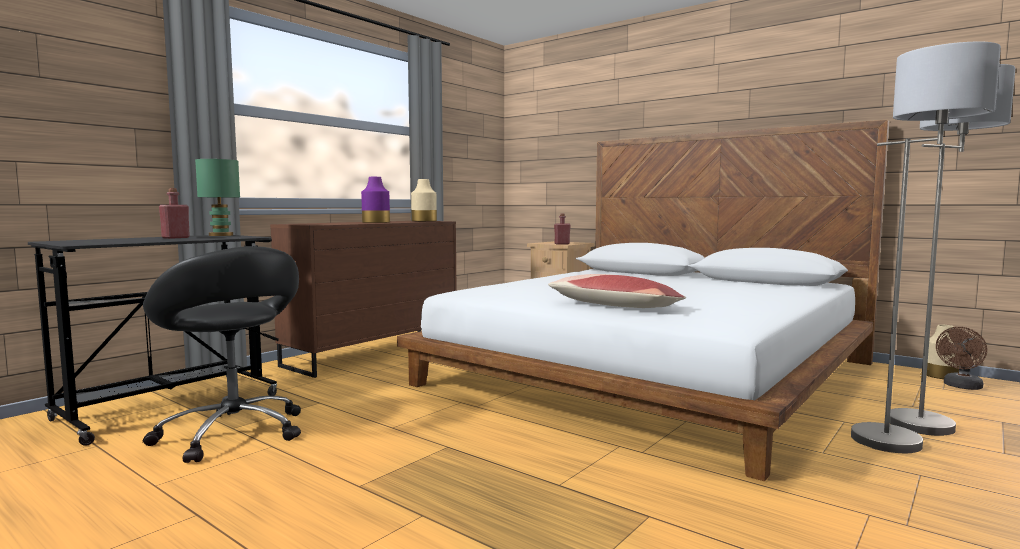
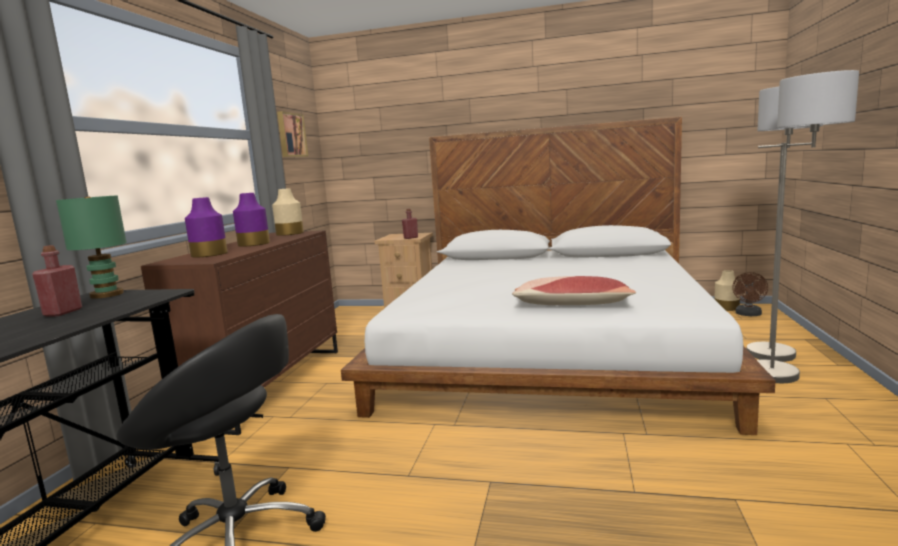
camera: 25 degrees left, 5 degrees up
(328, 223) = (210, 254): none -> purple vase
(465, 136) = (291, 135): none -> picture

